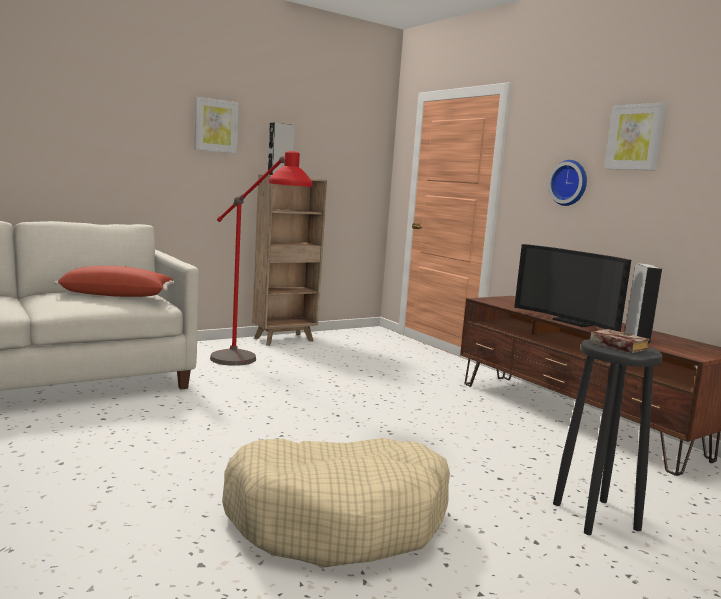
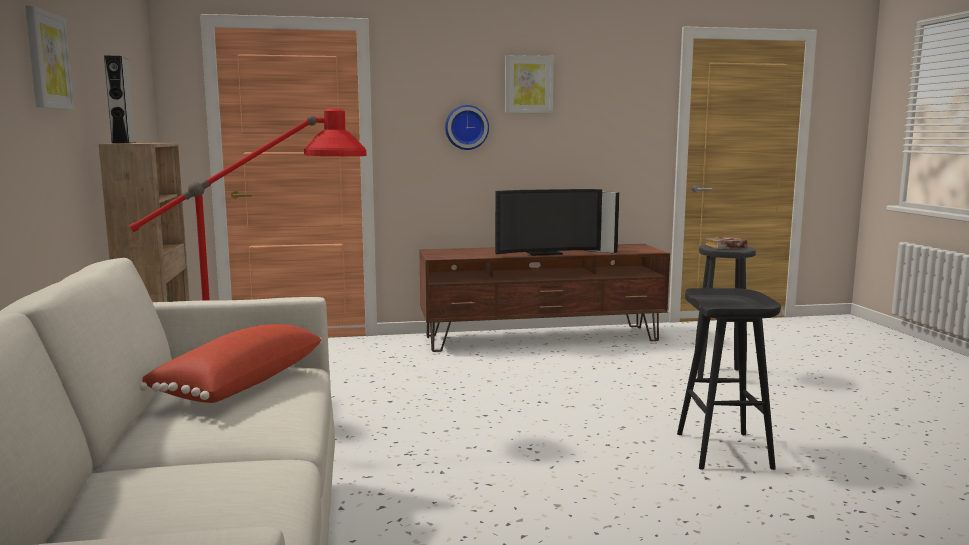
camera: 65 degrees left, 0 degrees up
(338, 519) = (725, 451): beige dog bed -> black stool

